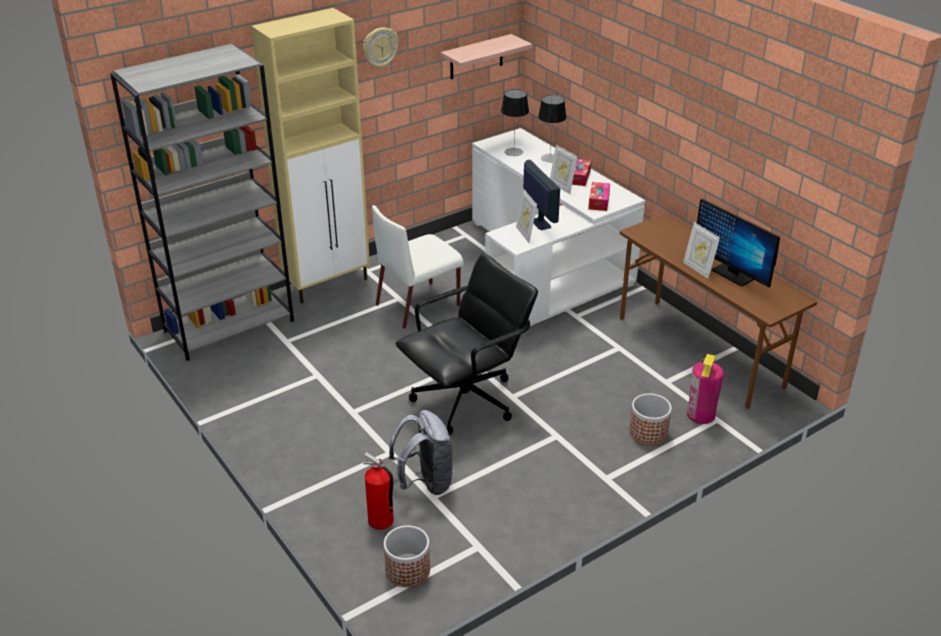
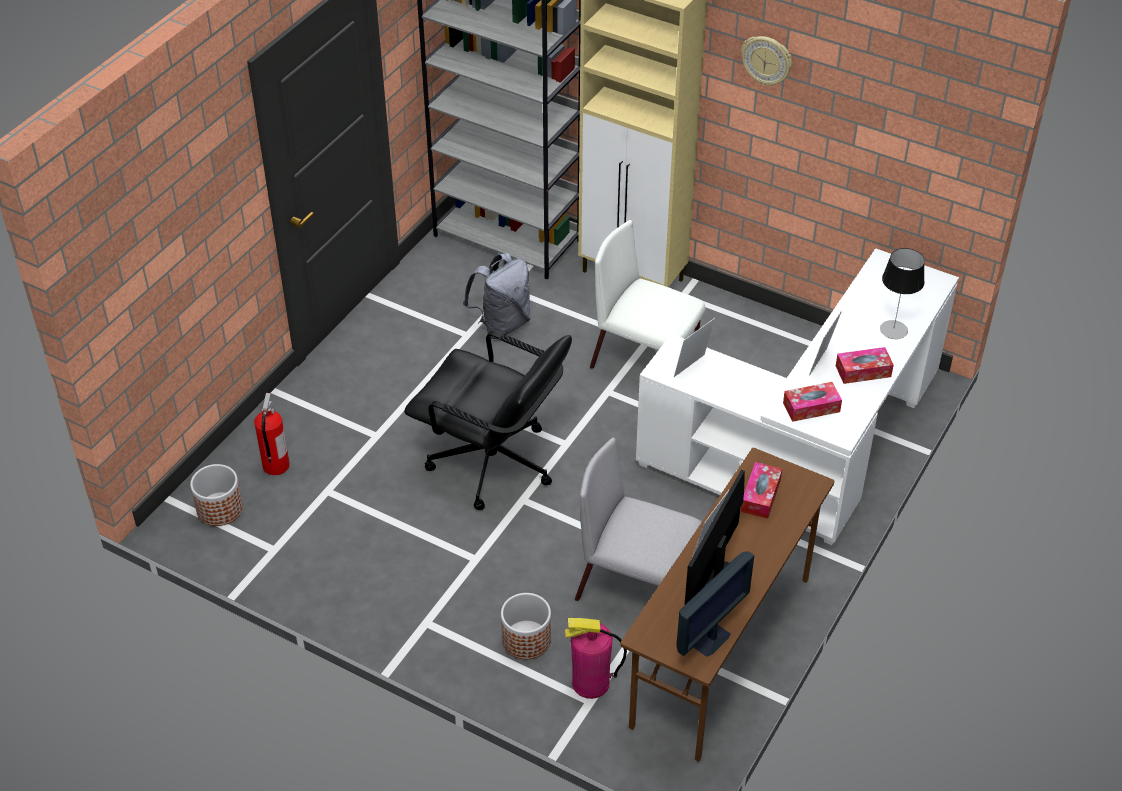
camera: 65 degrees right, 10 degrees up
(425, 482) = (345, 478): grey backpack -> grey backpack (502, 324)
(476, 57) = (909, 148): shelf -> none
(513, 152) = (882, 292): table lamp -> none
(540, 223) = (728, 373): monitor -> monitor (712, 639)
(627, 370) = (637, 588): none -> grey chair
(665, 239) = (760, 496): none -> tissue box

